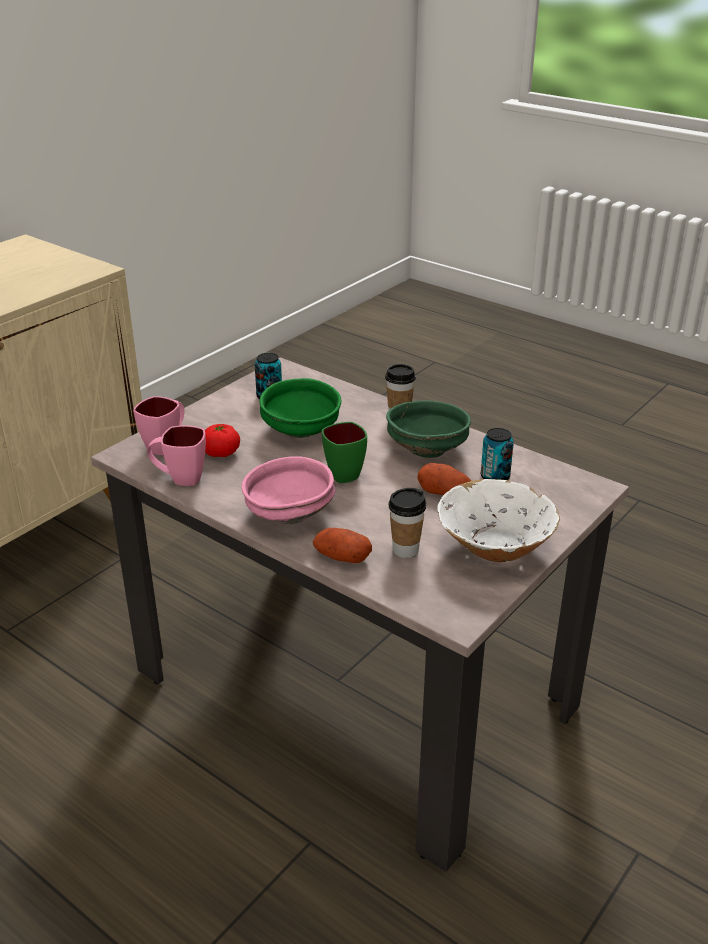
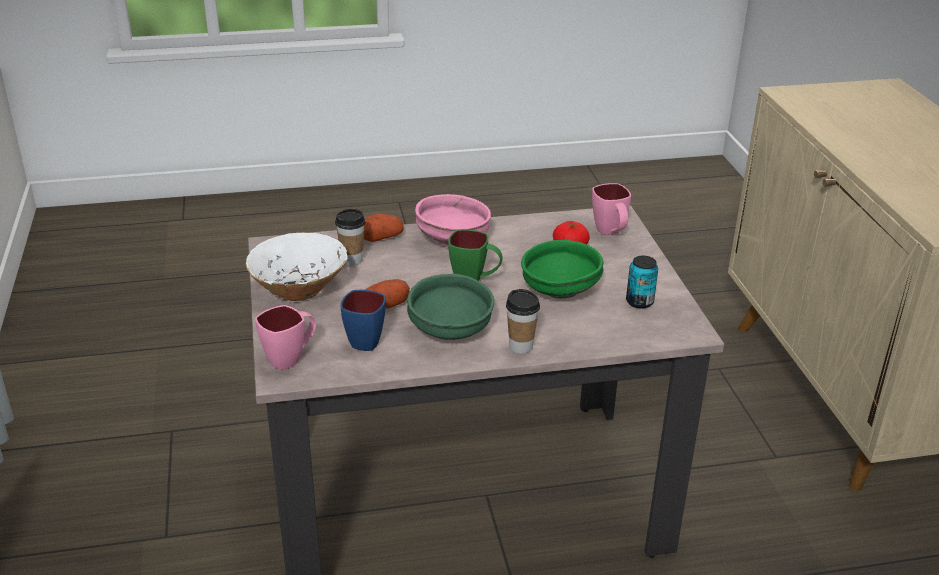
camera: 130 degrees right, 0 degrees up
(179, 478) = (554, 222): pink mug -> pink mug (291, 358)
(495, 477) = (367, 339): can -> blue mug

